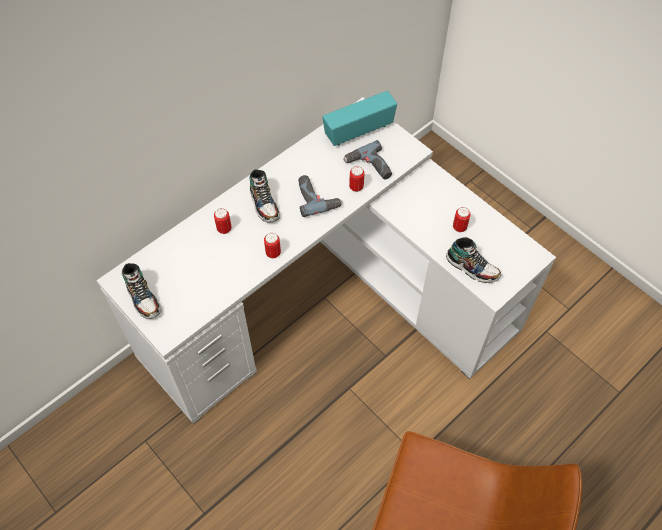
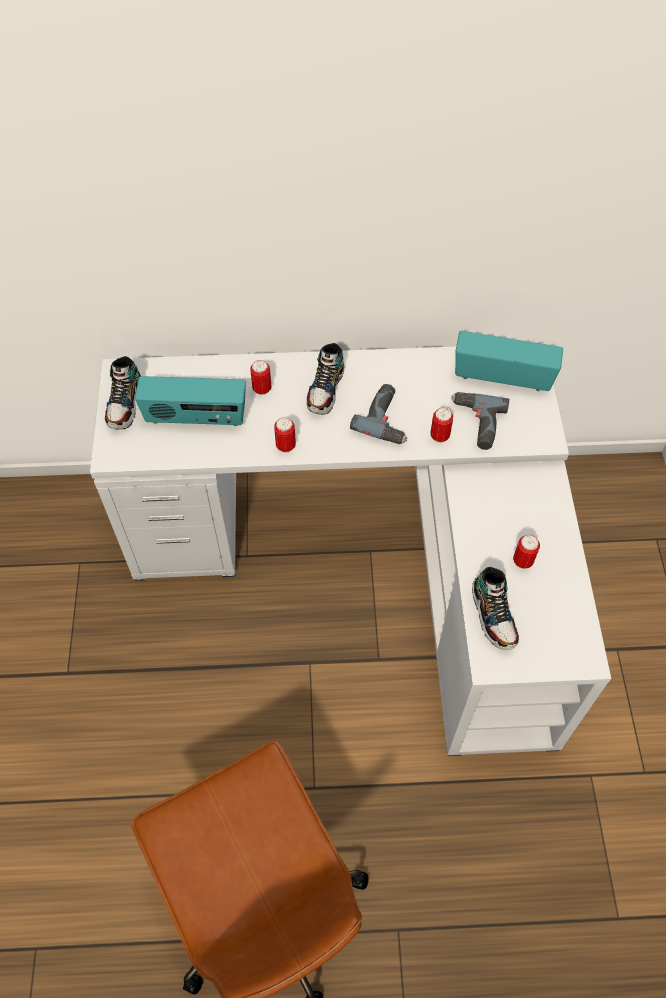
camera: 40 degrees right, 0 degrees up
(200, 275) = (196, 418): none -> radio

